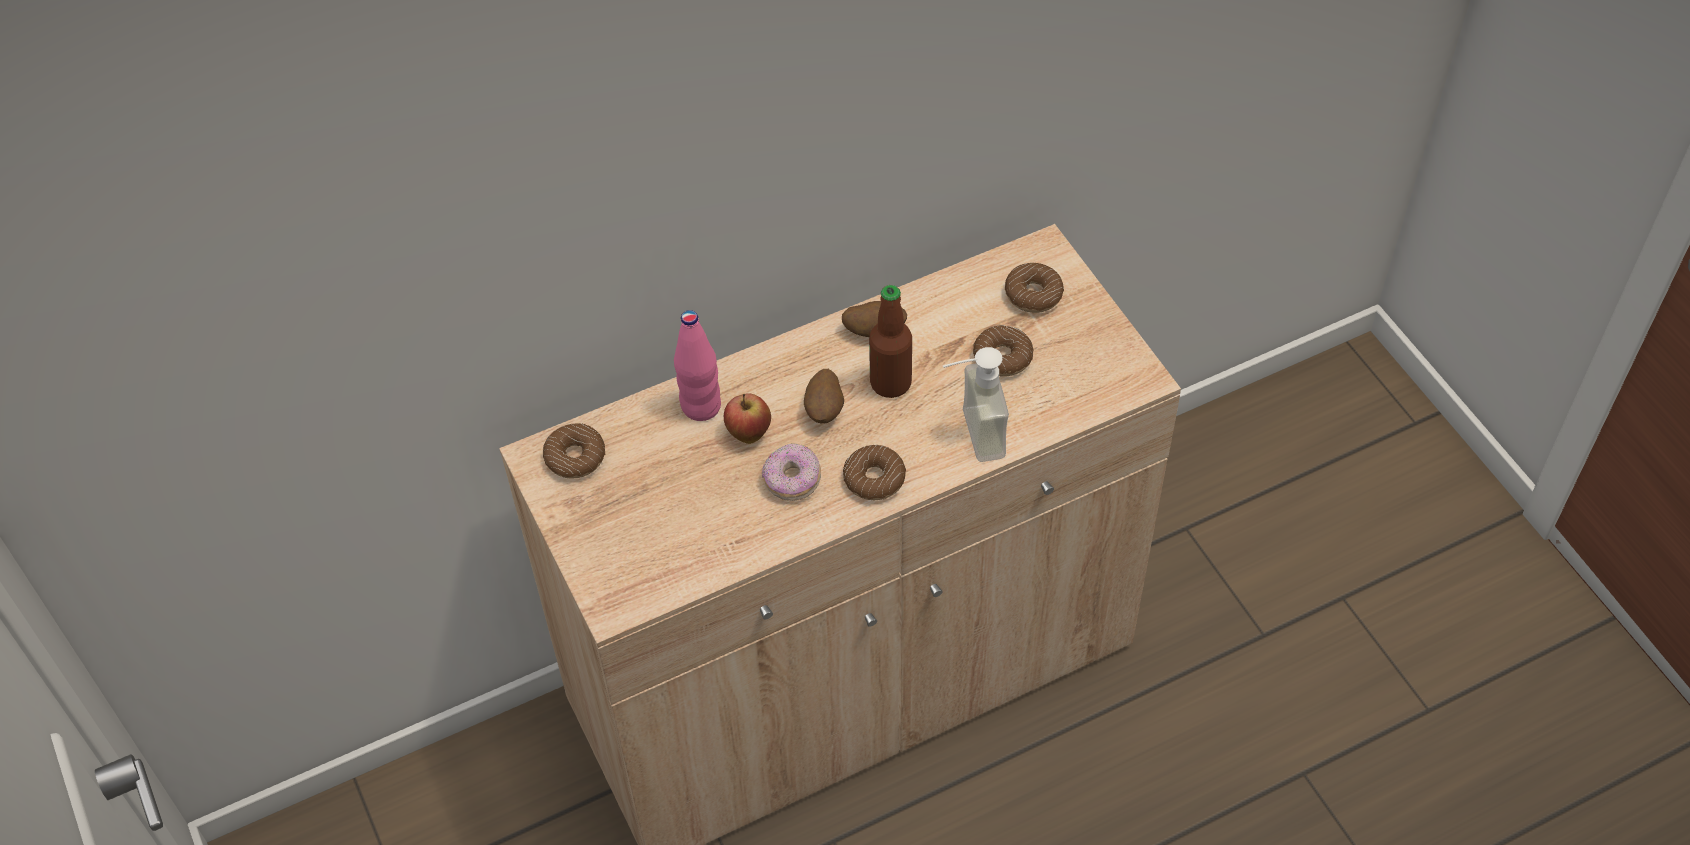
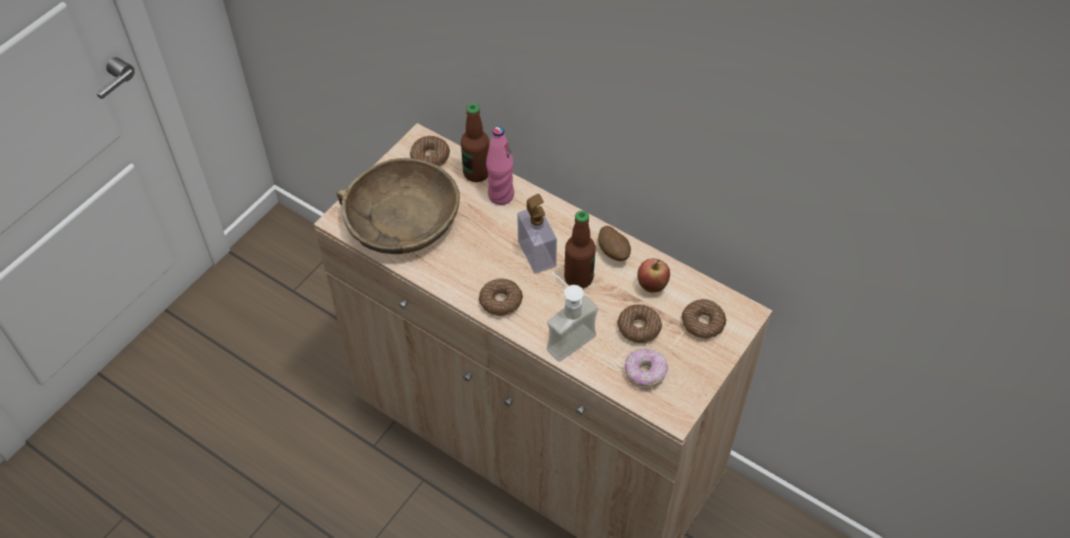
camera: 60 degrees right, 0 degrees up
(643, 417) = (476, 173): none -> bottle
(665, 534) = (401, 220): none -> brown bowl
(748, 434) = (495, 226): apple -> apple (652, 286)
(792, 480) = (474, 261): donut -> donut (645, 373)
(824, 409) = (536, 254): potato -> soap dispenser

